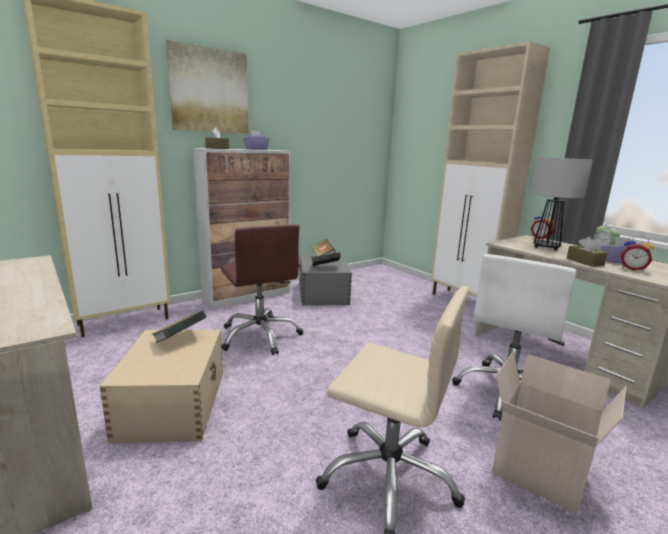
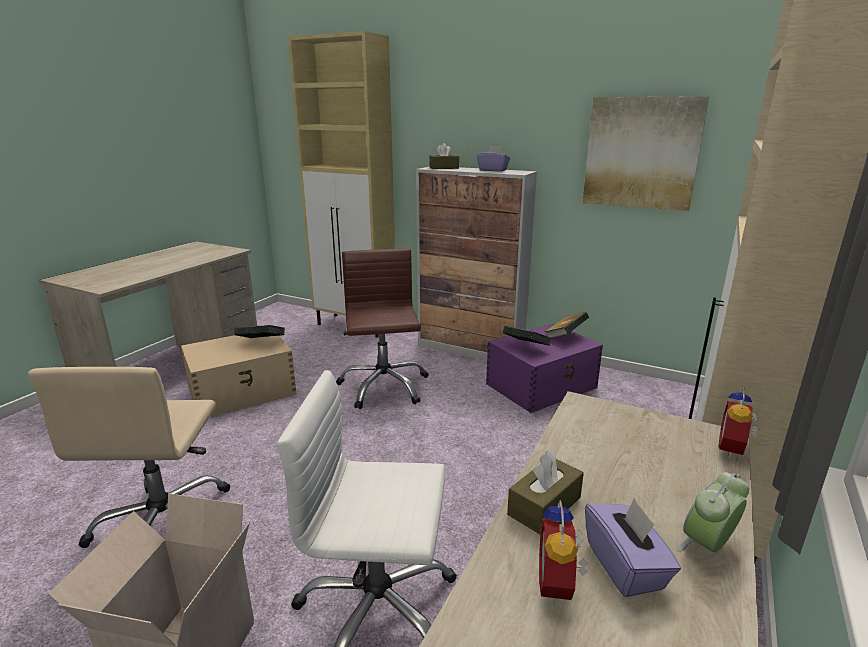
camera: 65 degrees right, 5 degrees up
(209, 90) = (458, 98): picture -> picture (641, 153)
(260, 336) = (383, 386): brown office chair -> brown office chair turned 135 degrees clockwise
(323, 293) = (542, 385): grey storage box -> purple storage box
(546, 247) = (625, 455): table lamp -> none

